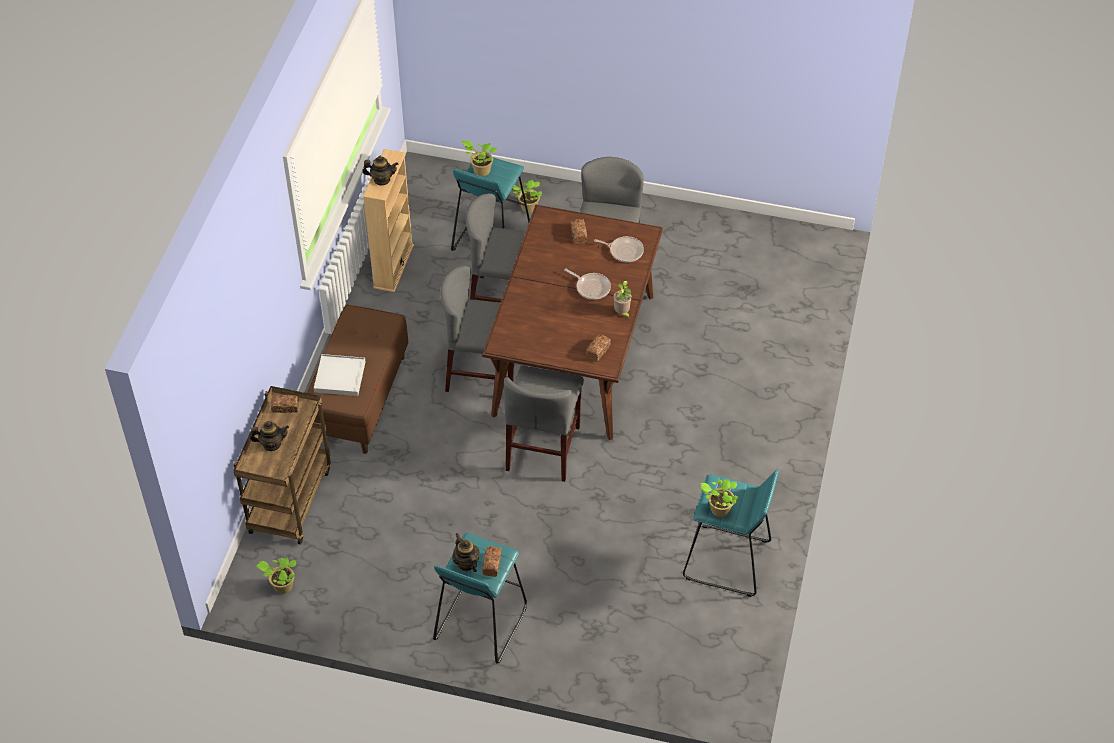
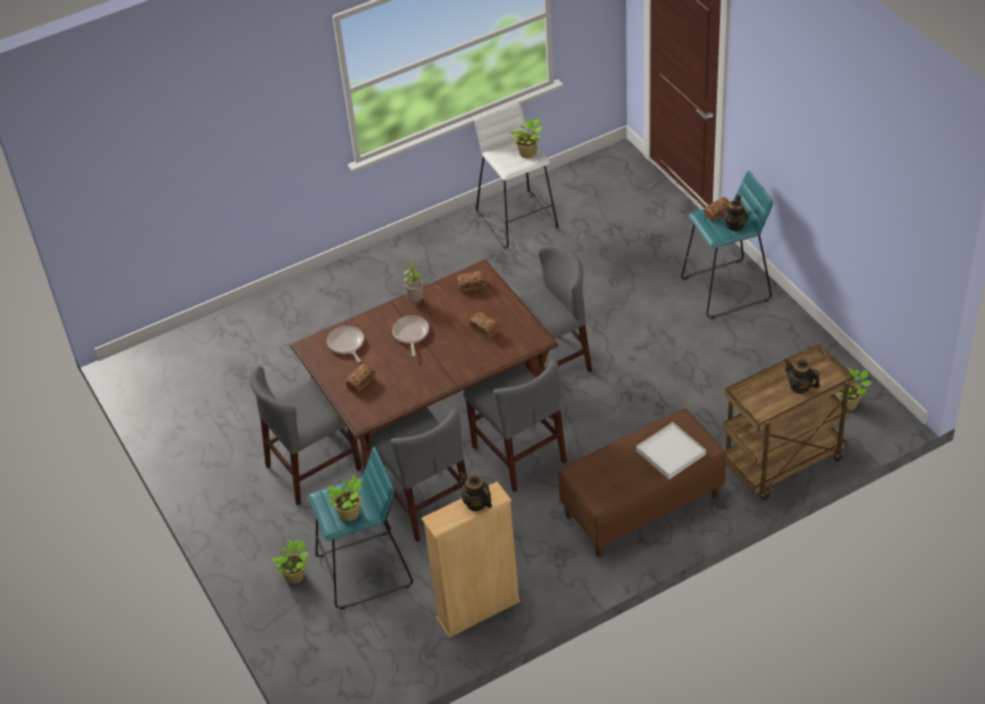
camera: 130 degrees left, 5 degrees down
(285, 407) = (760, 408): bread -> bread (484, 329)
(727, 561) = (518, 220): turquoise stool -> white stool

